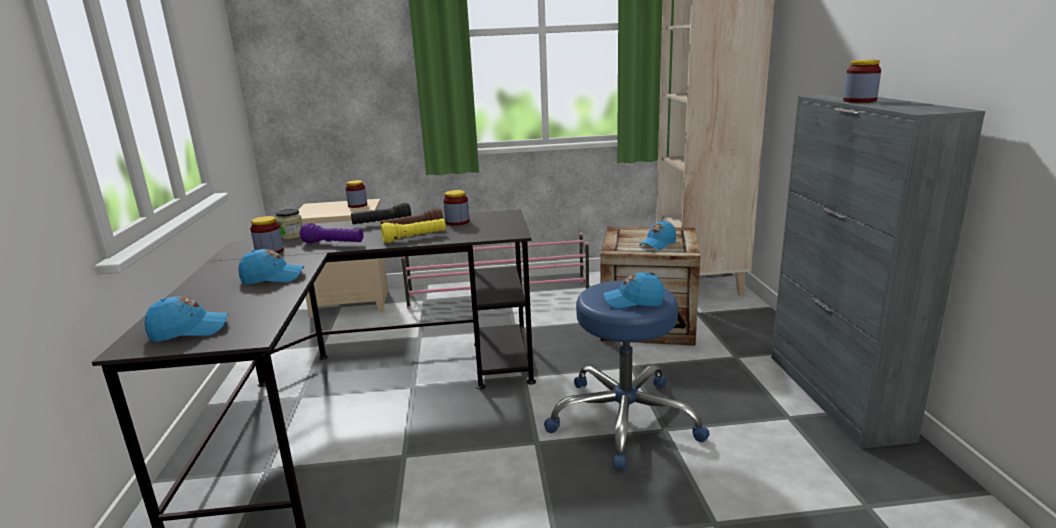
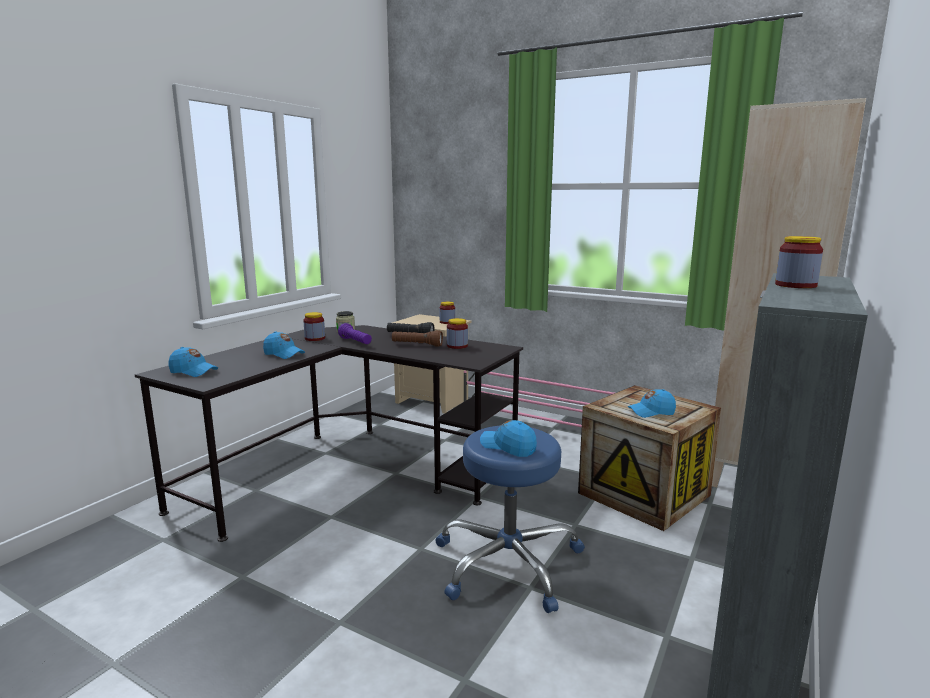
camera: 35 degrees right, 5 degrees down
(415, 238) = (406, 350): yellow flashlight -> none

